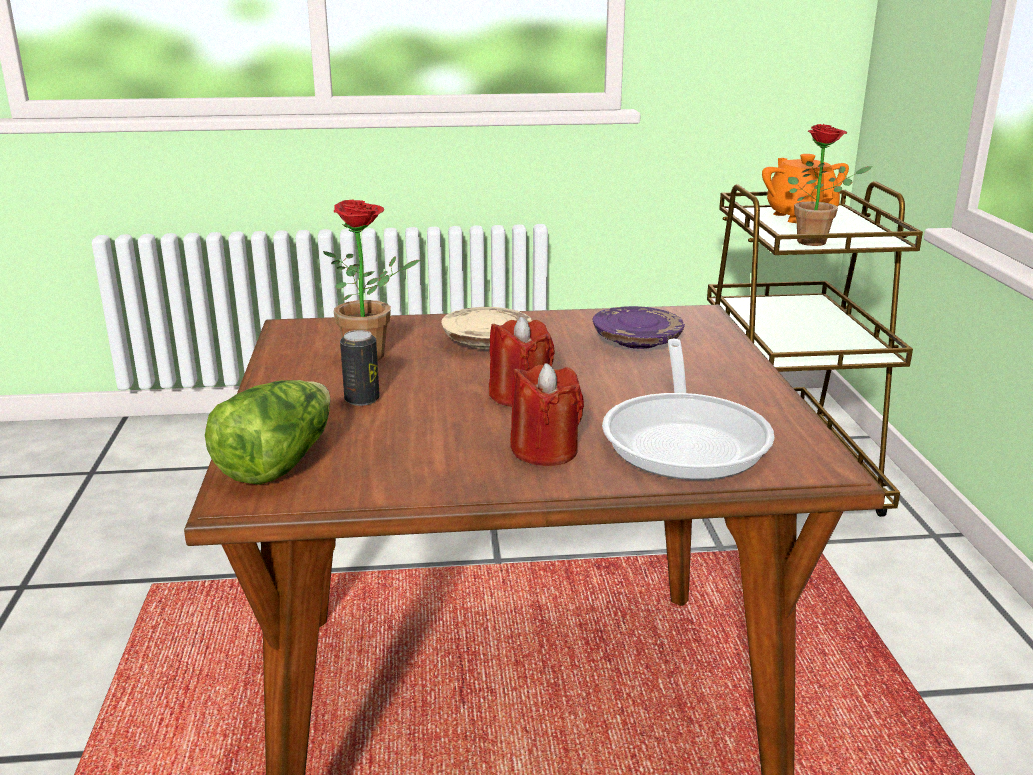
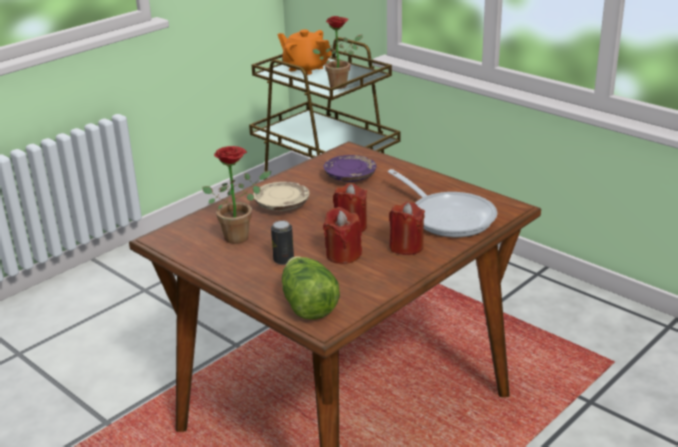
camera: 40 degrees left, 5 degrees up
(441, 424) = (343, 255): none -> red candle

